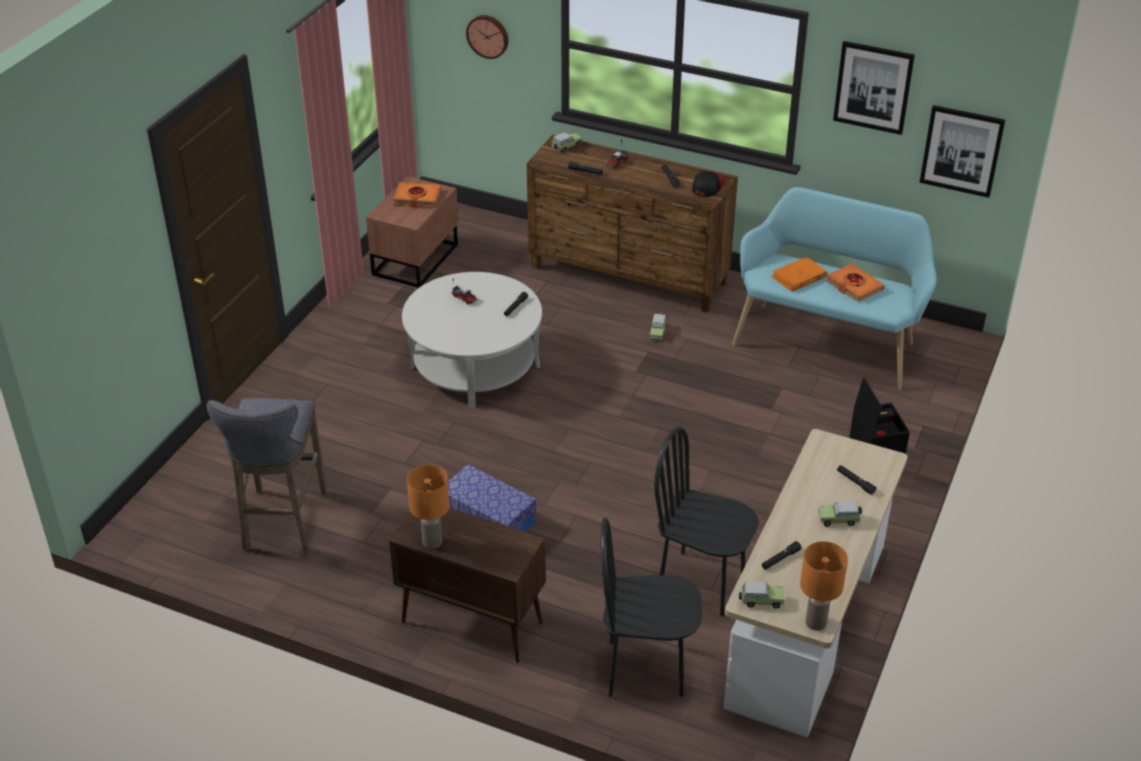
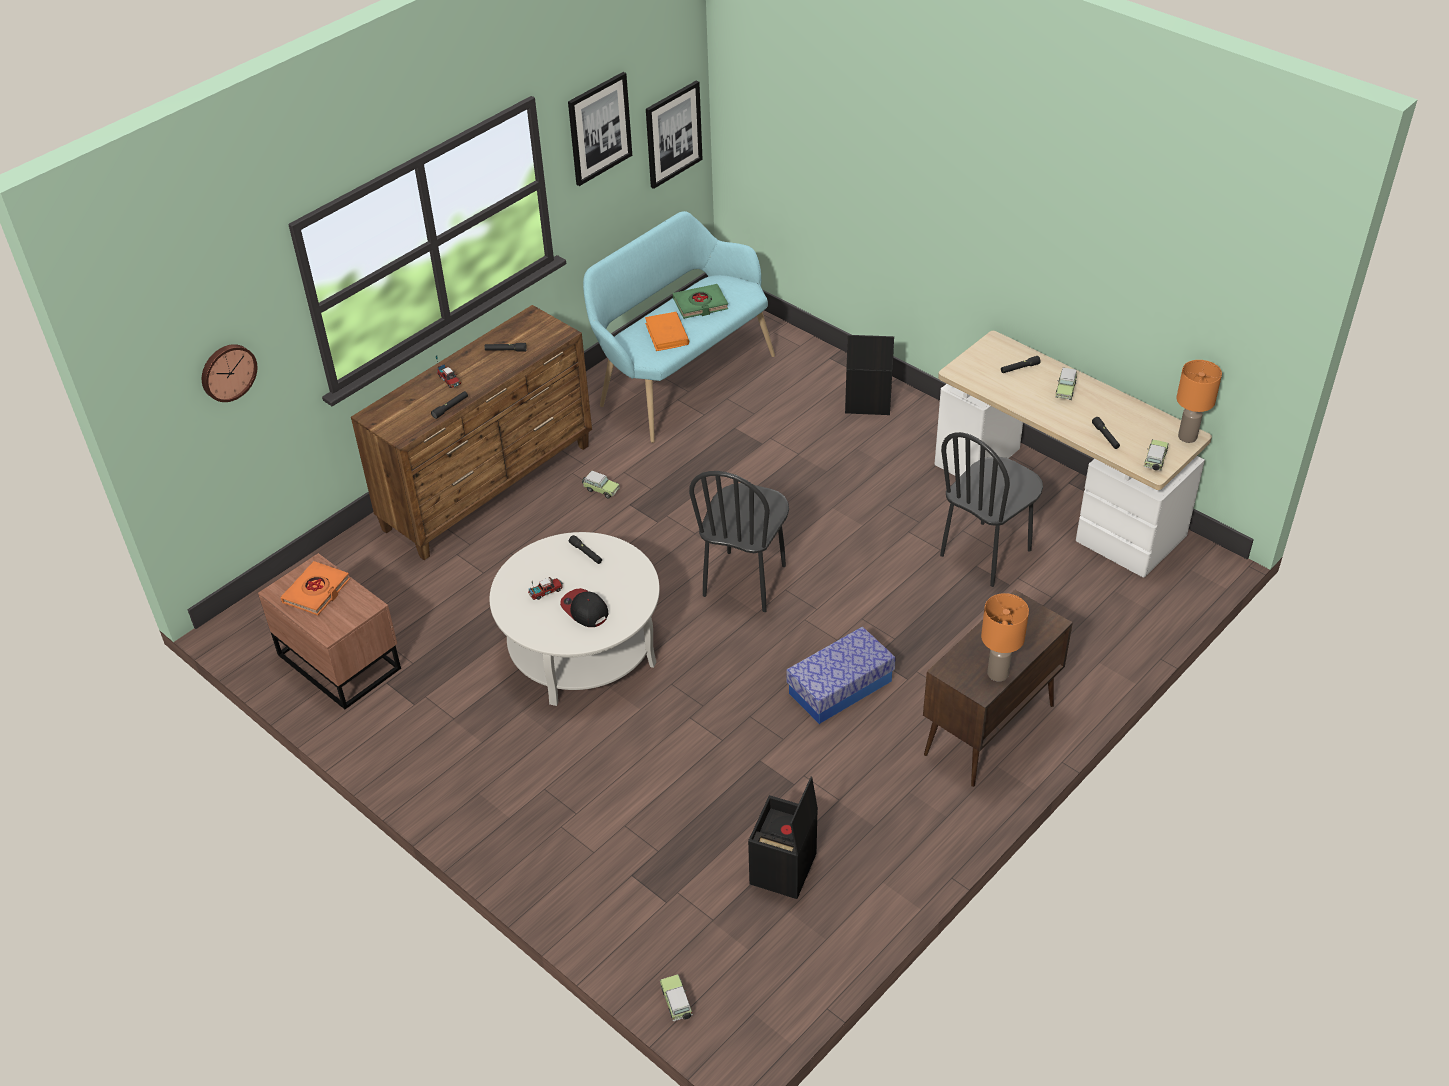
camera: 70 degrees left, 5 degrees up
(283, 524) = (783, 870): grey stool -> black storage box
(566, 147) = (388, 411): toy car -> toy car (676, 1003)
(645, 669) = (1083, 617): black chair -> black chair (745, 581)
(708, 186) = (538, 328): cap -> cap (584, 610)
(854, 286) = (700, 304): orange book -> green book

